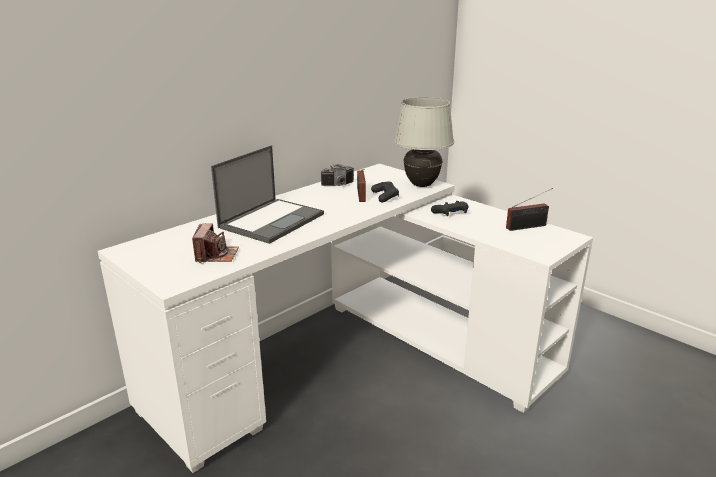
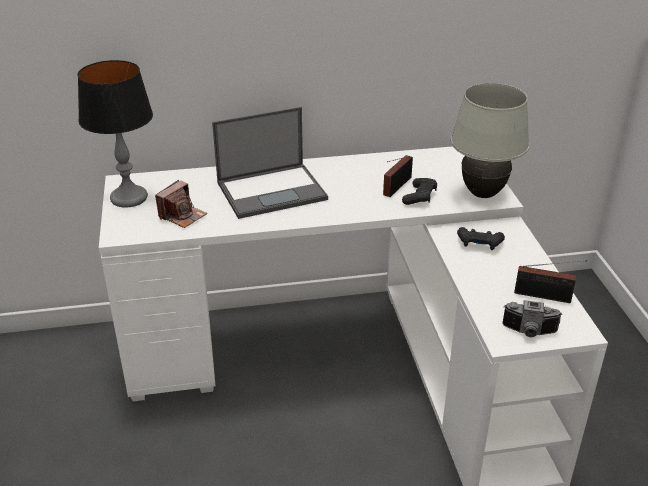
camera: 35 degrees right, 10 degrees up
(146, 258) = (129, 198): none -> table lamp
(339, 185) = (391, 164): camera -> camera (529, 332)

